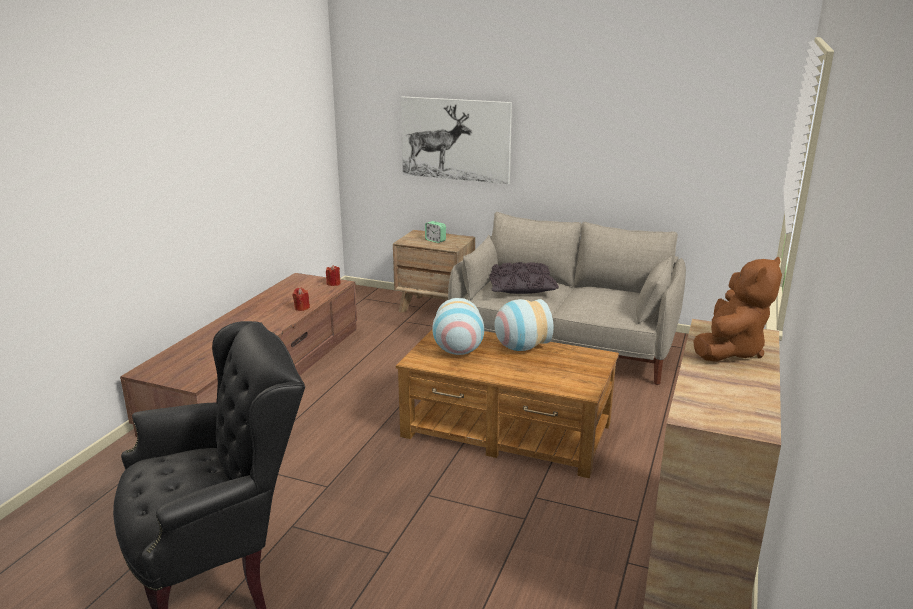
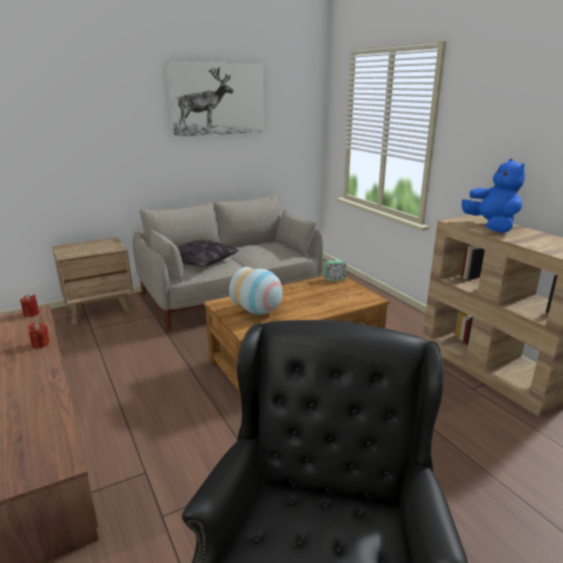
camera: 50 degrees left, 0 degrees up
(435, 240) = (92, 248): alarm clock -> alarm clock (334, 279)
(455, 139) = (82, 152): picture -> picture (217, 99)
(520, 347) = (288, 292): vase -> none
(729, 350) = (491, 227): brown plush toy -> blue plush toy

